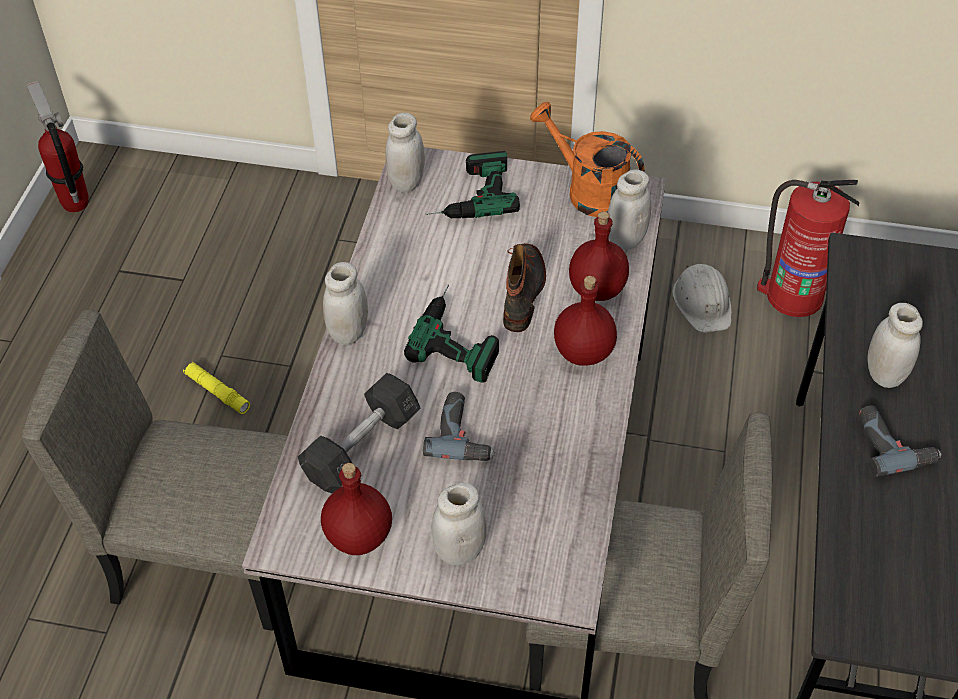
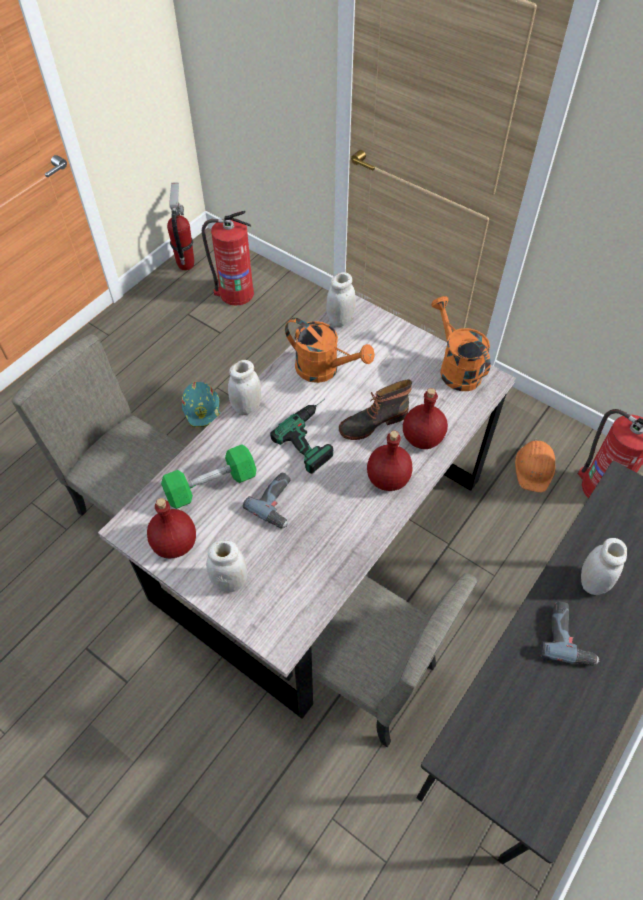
camera: 25 degrees right, 5 degrees up
(175, 218) = (235, 293): none -> fire extinguisher
(217, 392) = (202, 409): yellow flashlight -> turquoise hard hat
(361, 446) = (211, 485): grey dumbbell -> green dumbbell
(423, 251) = (324, 370): none -> orange watering can
(468, 195) = (374, 342): power drill -> none
(523, 292) = (372, 422): boot -> boot turned 150 degrees counterclockwise
(626, 239) = (462, 411): white jar -> none
(703, 302) = (534, 468): white hard hat -> orange hard hat

